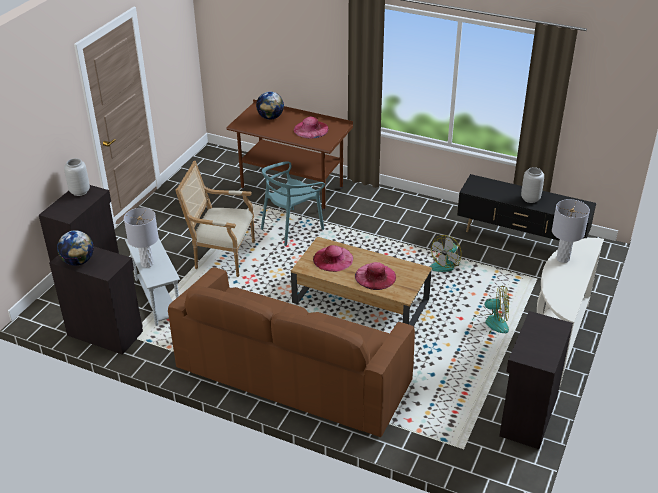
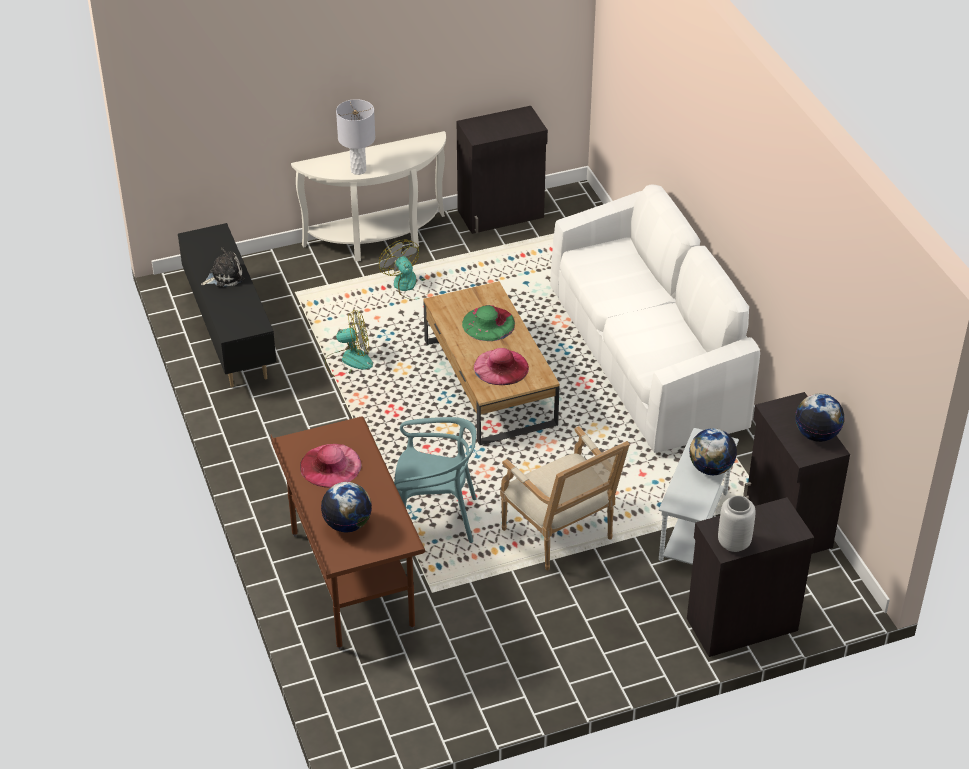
camera: 135 degrees left, 5 degrees up
(147, 263) = (710, 468): grey table lamp -> globe
(293, 376) = (646, 358): brown sofa -> white sofa
(375, 276) = (488, 323): pink hat -> green hat
(530, 199) = (224, 276): grey vase -> plush toy

